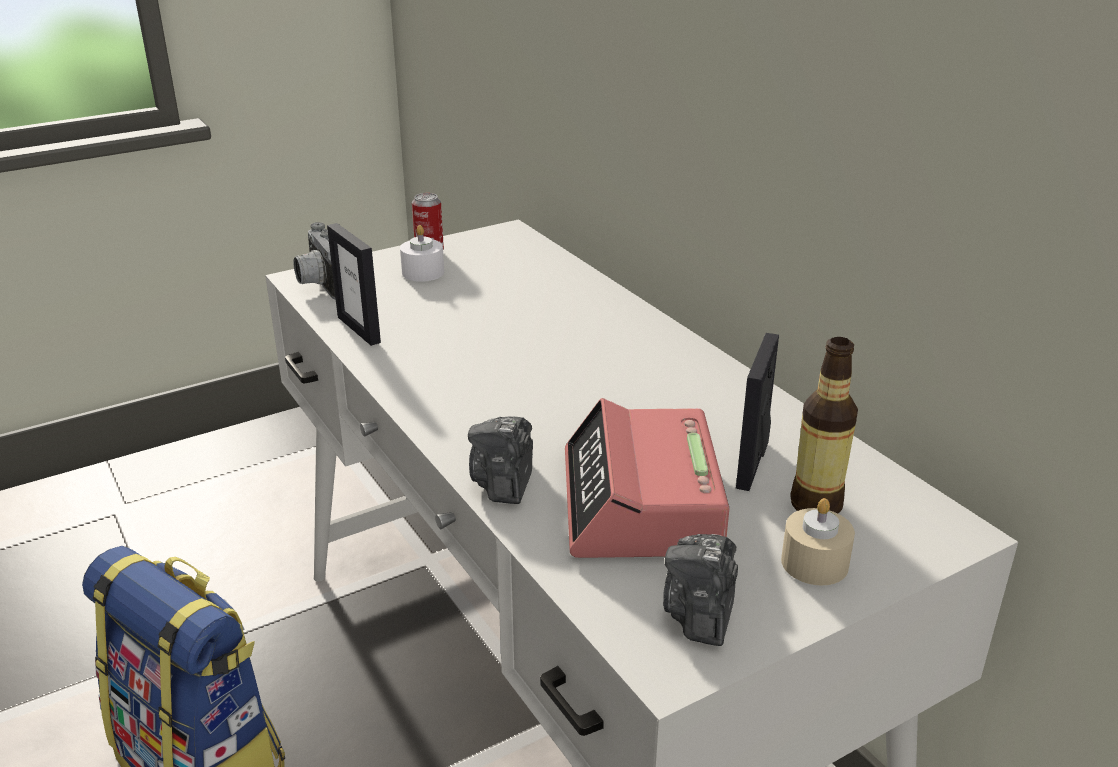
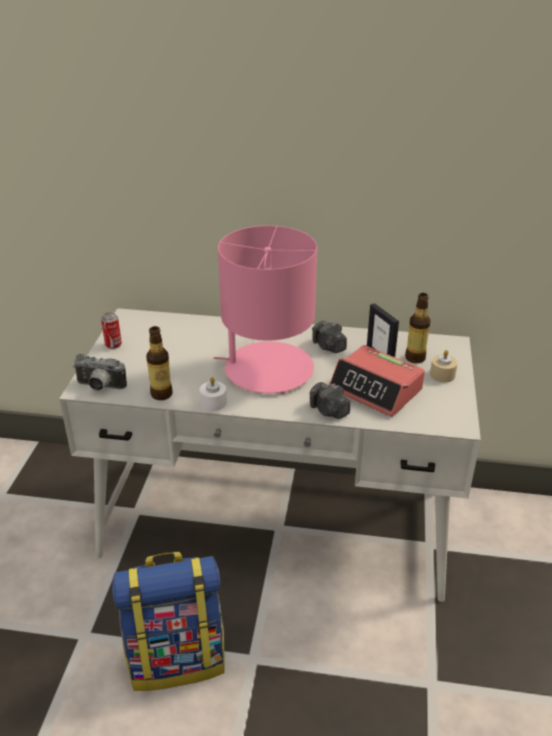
camera: 50 degrees left, 5 degrees up
(359, 329) = (161, 394): picture frame -> bottle
(423, 272) = (131, 355): white candle -> white candle (213, 402)
(541, 377) = (267, 369): none -> pink table lamp
(700, 612) = (443, 407): camera -> camera (328, 346)

